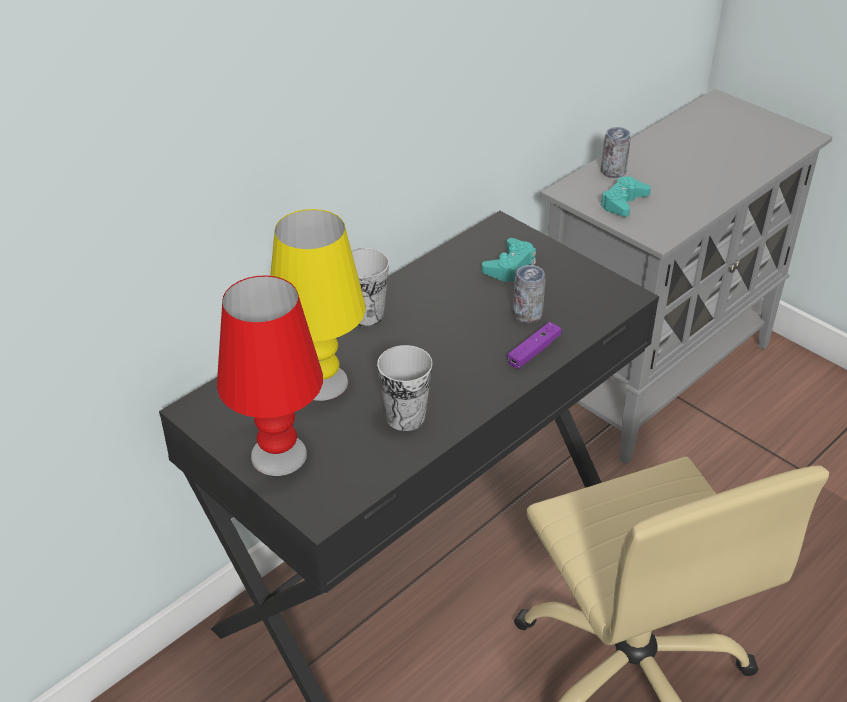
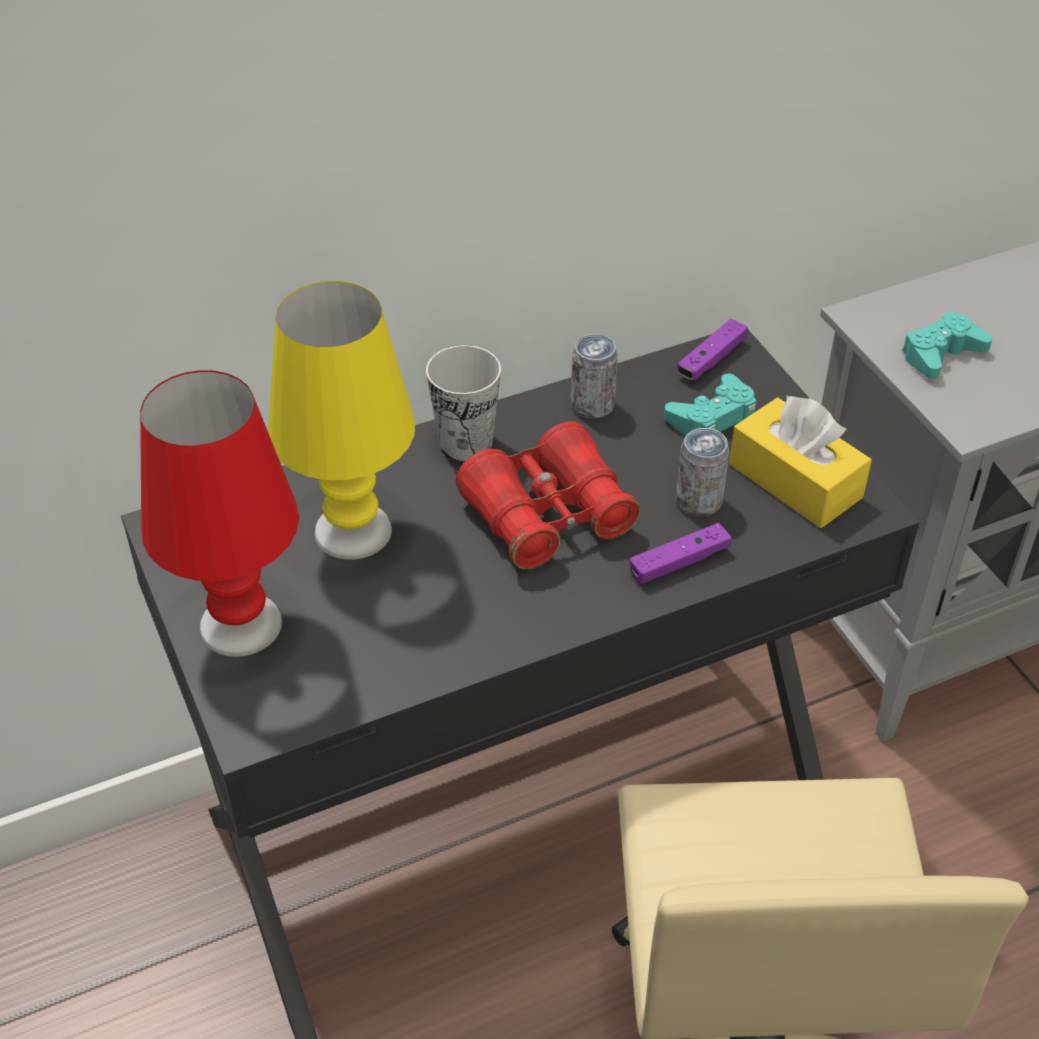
camera: 20 degrees right, 5 degrees up
(405, 417) = (441, 616): cup -> none
(440, 344) = (547, 515): none -> red binoculars
(491, 234) = (711, 359): none -> purple game controller
(577, 290) = (795, 481): none -> yellow tissue box
(613, 172) = (951, 300): can -> can (592, 405)

